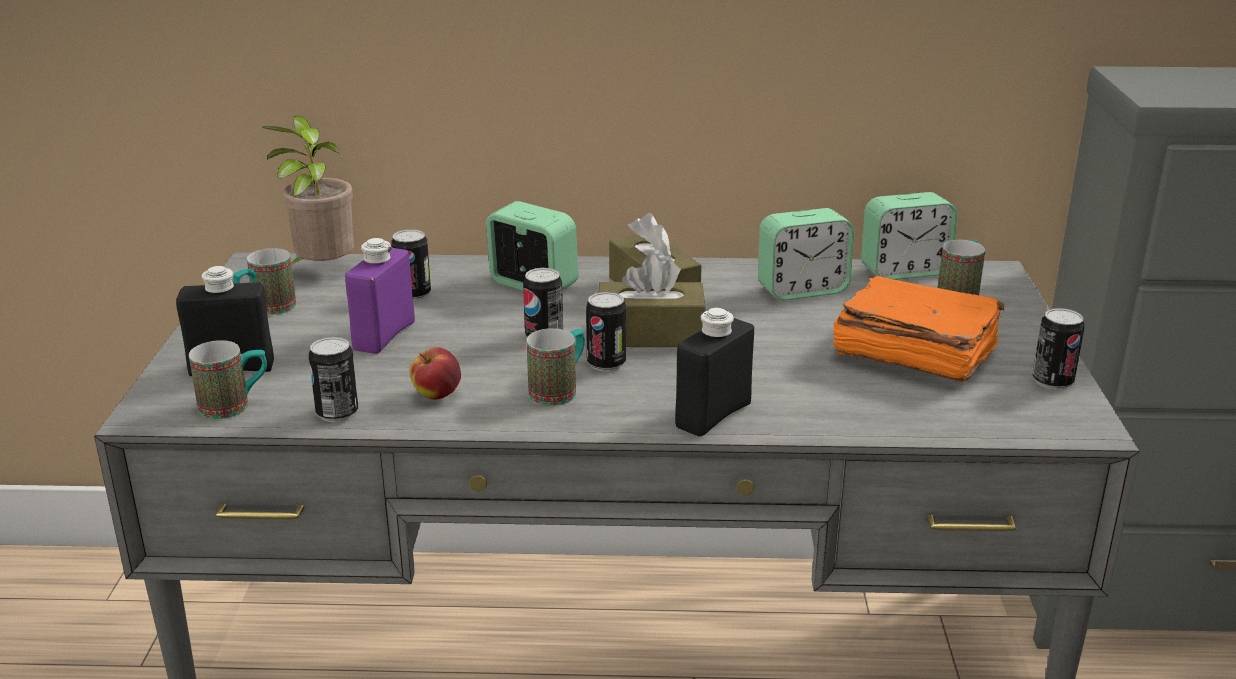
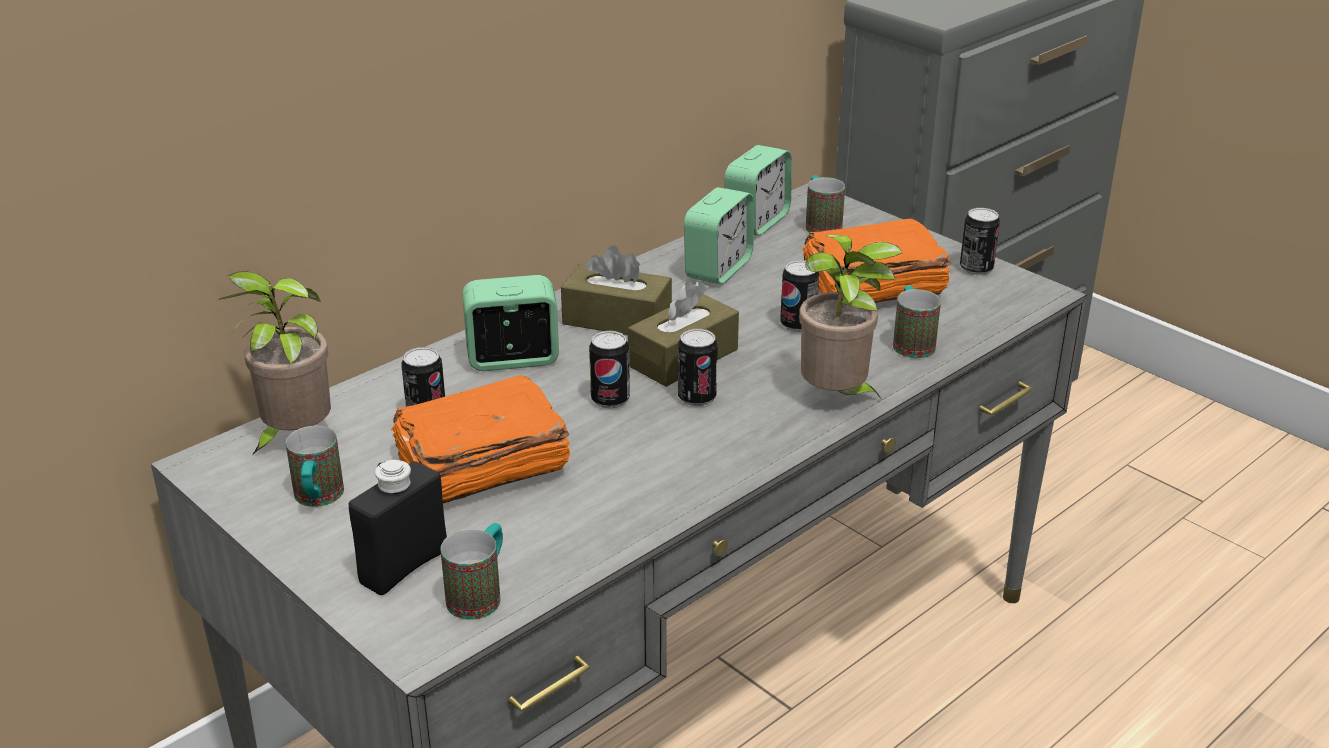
camera: 45 degrees left, 5 degrees up
(337, 413) = (579, 549): can -> can (798, 324)
(384, 336) = (480, 466): purple bottle -> orange book
(437, 395) = (625, 491): apple -> none
(559, 390) = (704, 436): mug -> mug (911, 342)
(713, 415) = (837, 398): black bottle -> potted plant

